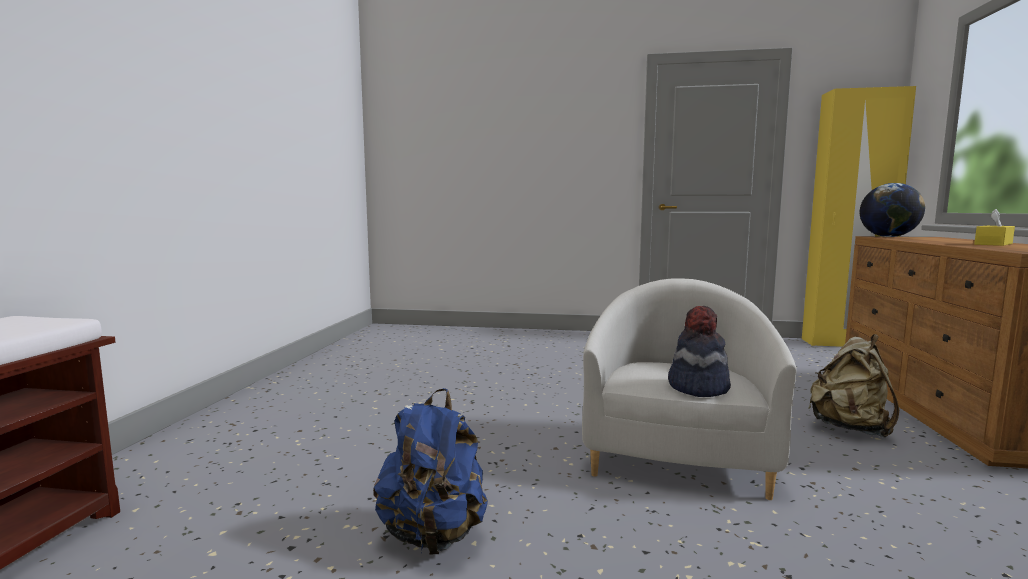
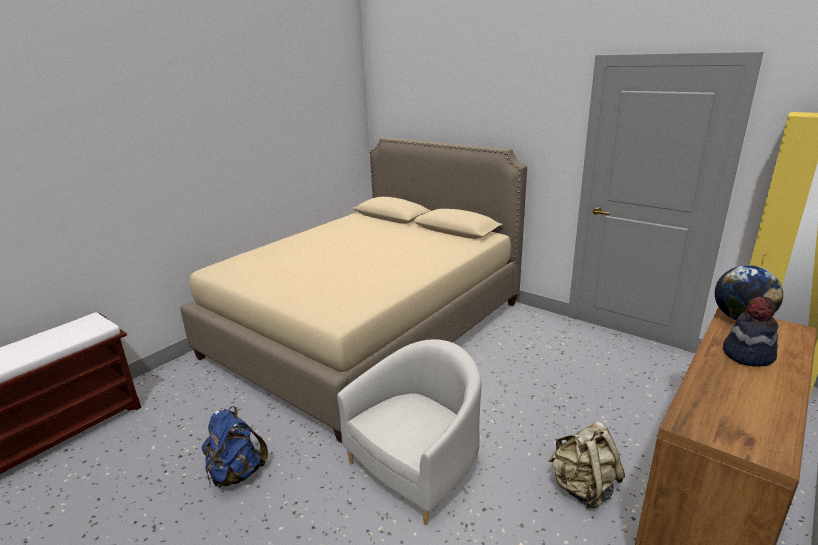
camera: 30 degrees right, 15 degrees up
(437, 367) = (368, 329): none -> beige bed
(697, 387) = (403, 437): hat -> hat (747, 354)
(993, 244) = (753, 383): yellow tissue box -> none

